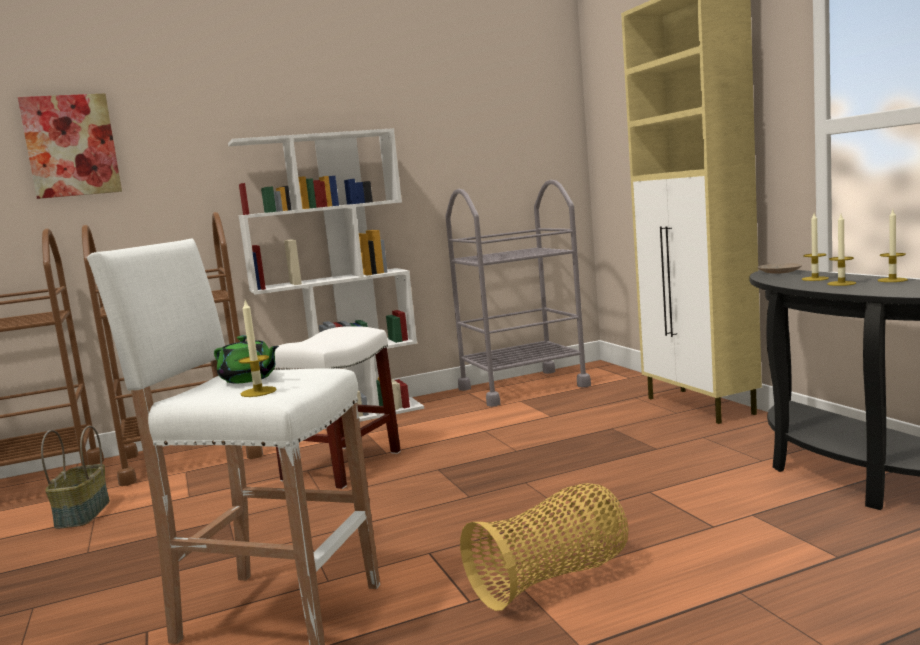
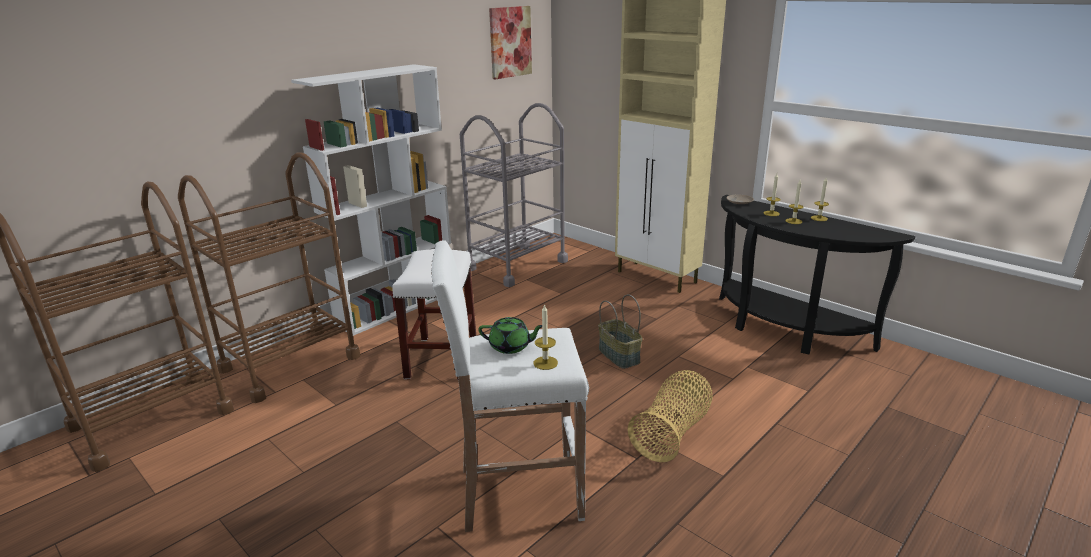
camera: 25 degrees left, 15 degrees up
(71, 146) = (142, 88): picture -> picture (510, 42)
(83, 514) = (252, 436): basket -> basket (620, 355)

